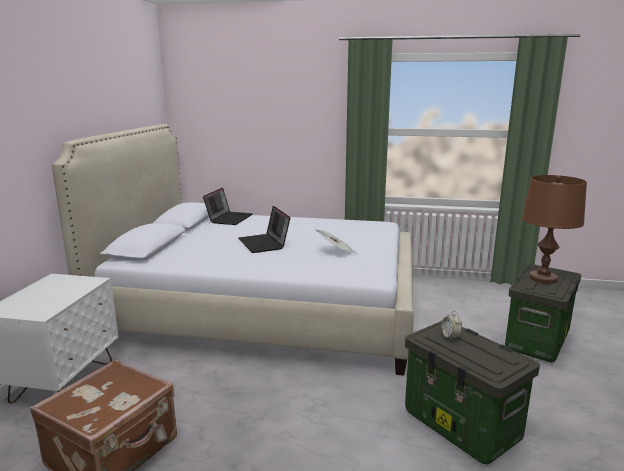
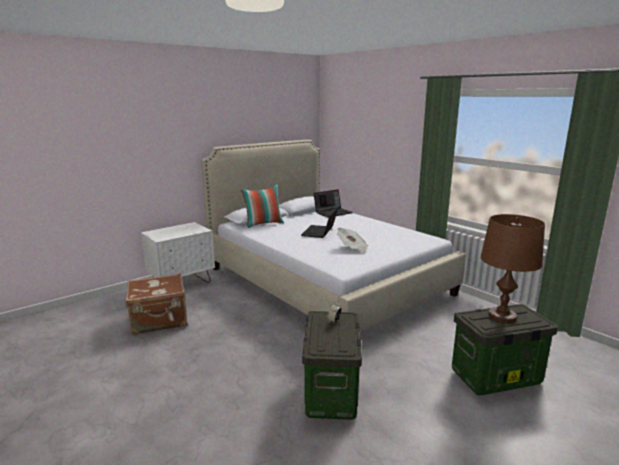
camera: 40 degrees right, 0 degrees up
(169, 251) = (263, 224): none -> pillow

